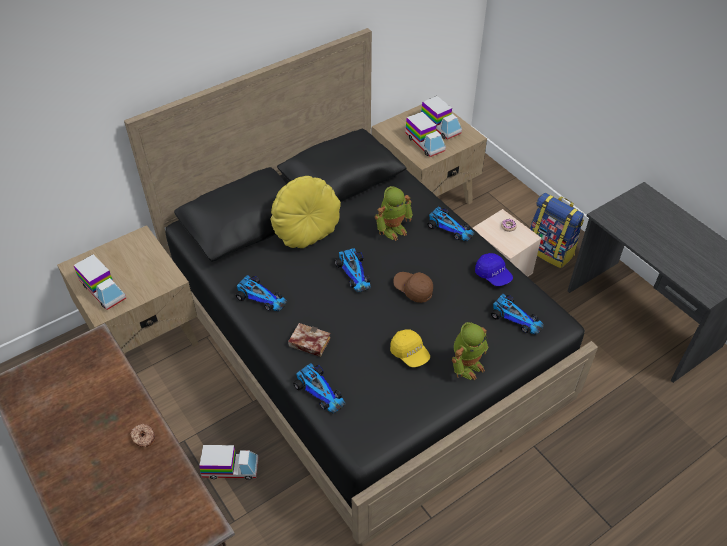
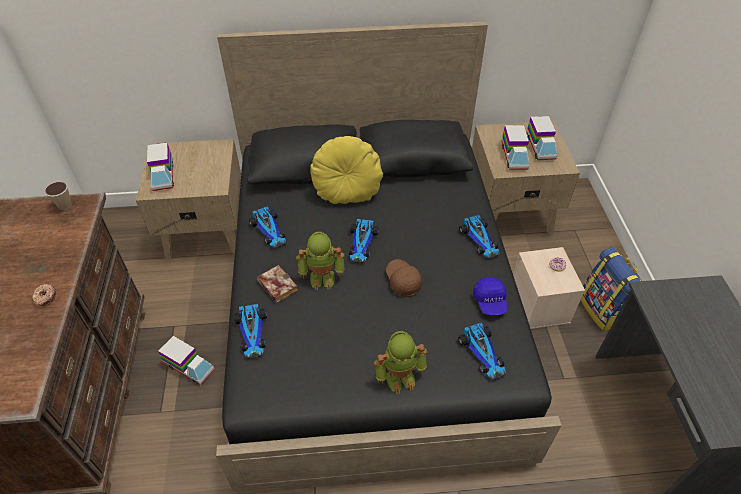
camera: 30 degrees right, 0 degrees up
(76, 352) = (65, 205): none -> cup
(393, 229) = (425, 219): toy robot -> toy robot (322, 277)
(410, 353) = (355, 338): yellow cap -> none

